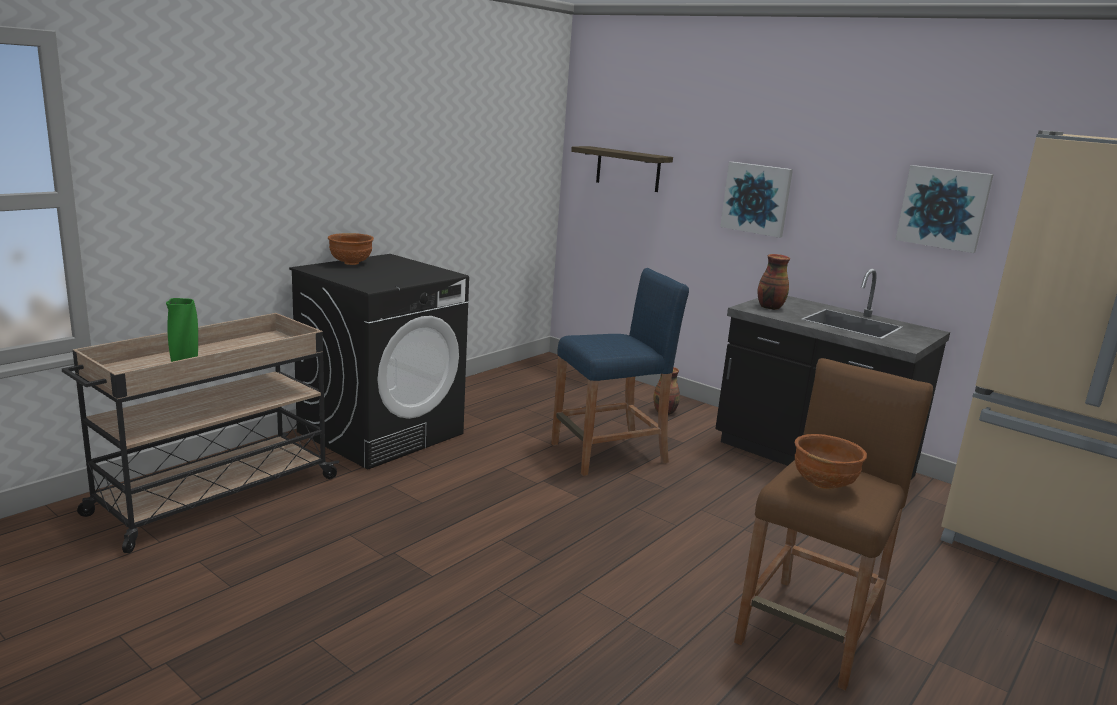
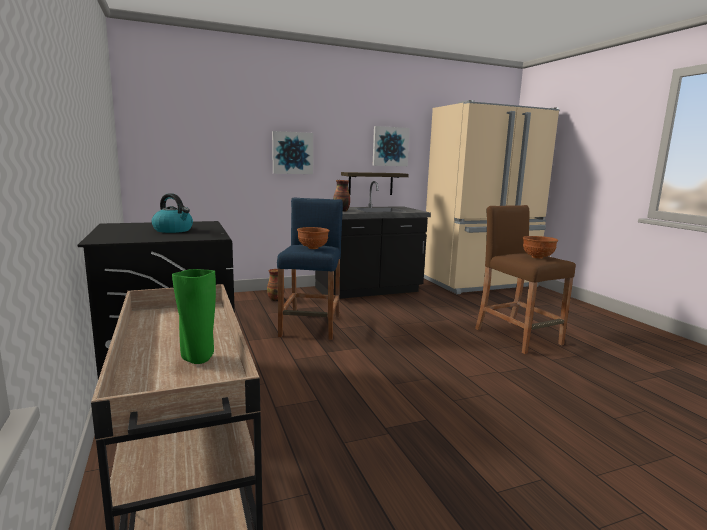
camera: 60 degrees left, 5 degrees down
(350, 263) = (112, 232): brown bowl -> brown bowl (313, 248)
(386, 273) = (174, 230): none -> kettle
(628, 169) = (188, 142): shelf -> shelf (370, 183)

